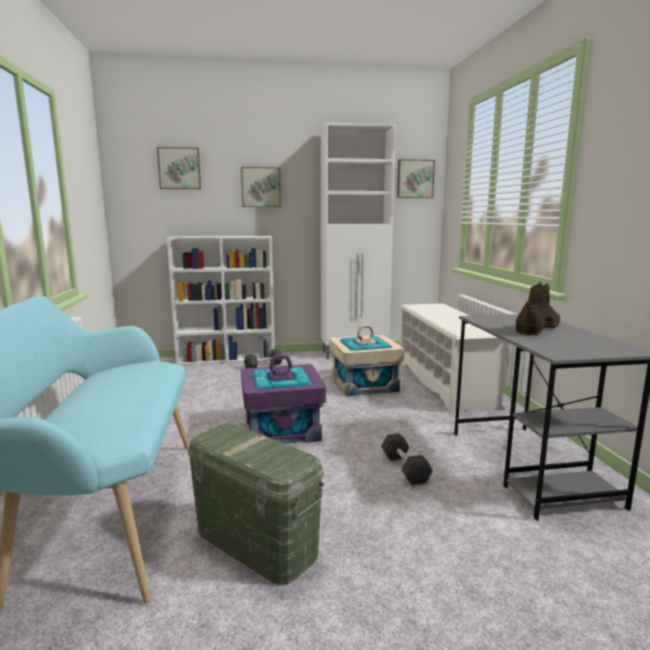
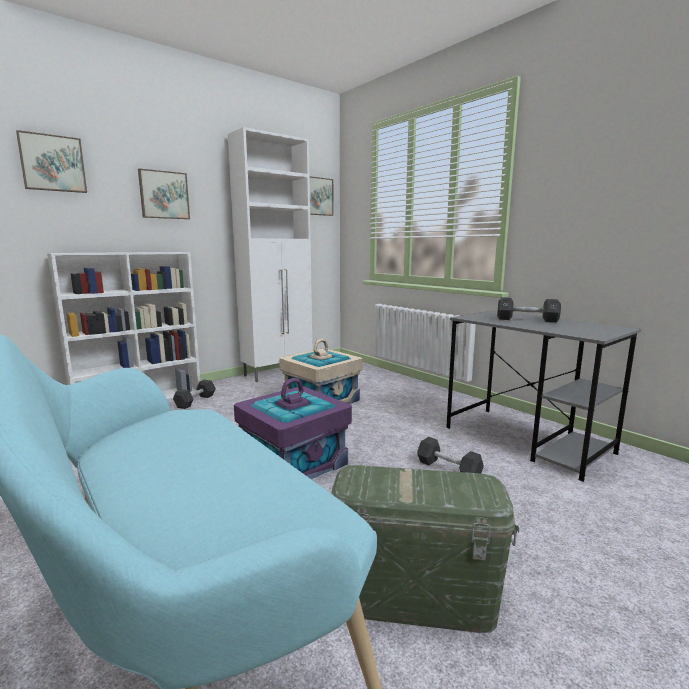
camera: 30 degrees left, 0 degrees up
(444, 383) = (387, 386): white shoe rack -> none
(538, 328) = (527, 320): brown boot -> black dumbbell

